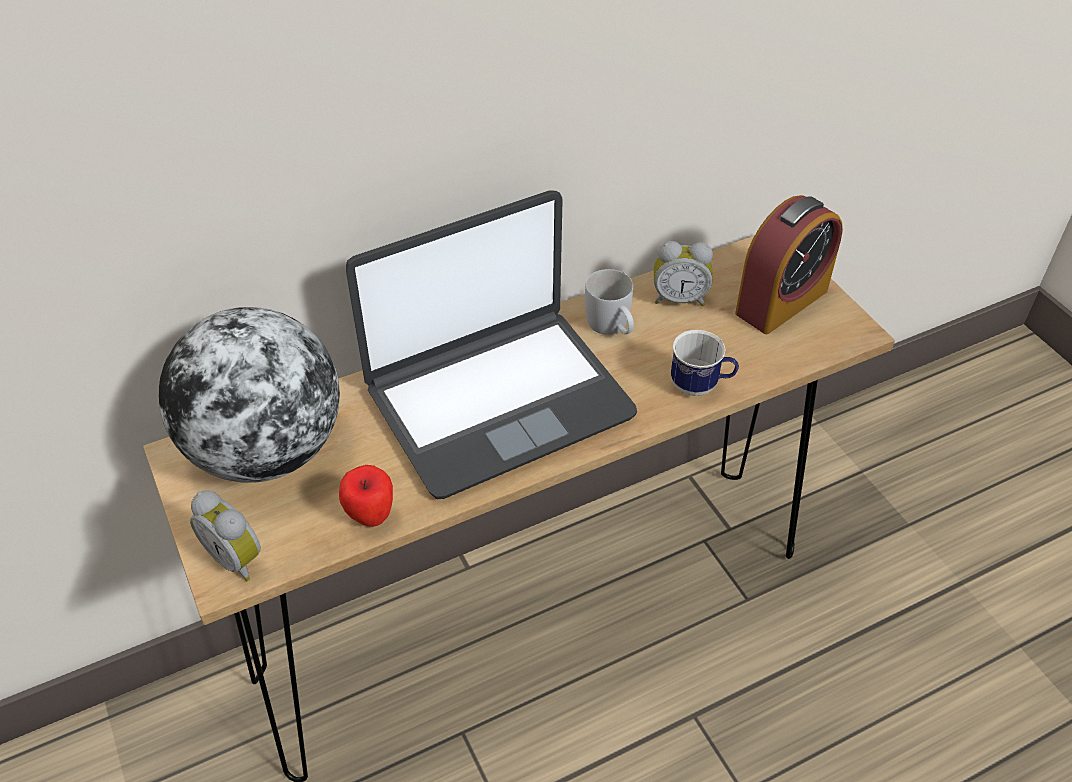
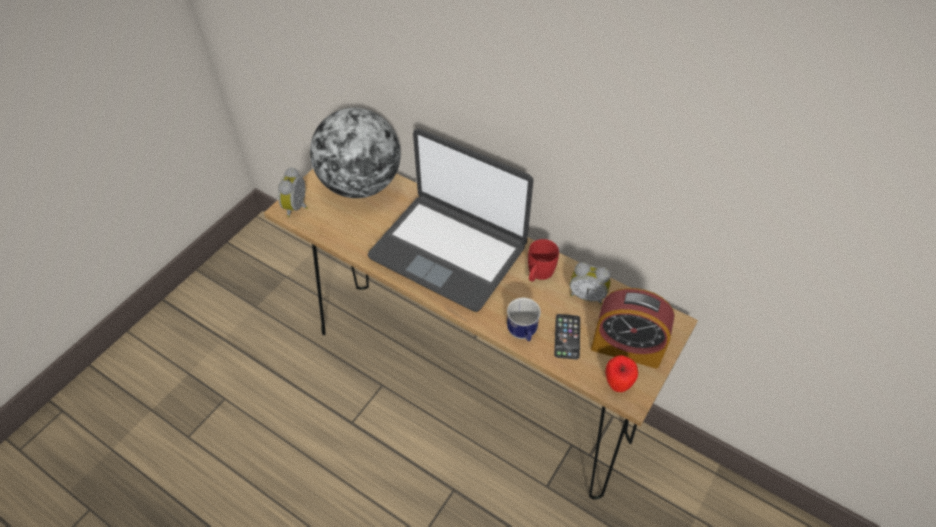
camera: 60 degrees right, 5 degrees up
(371, 518) = (345, 240): apple -> apple (617, 384)
(611, 327) = (538, 274): white mug -> red mug
(679, 298) = (587, 295): alarm clock -> alarm clock turned 45 degrees counterclockwise
(732, 346) = (567, 336): none -> phone

